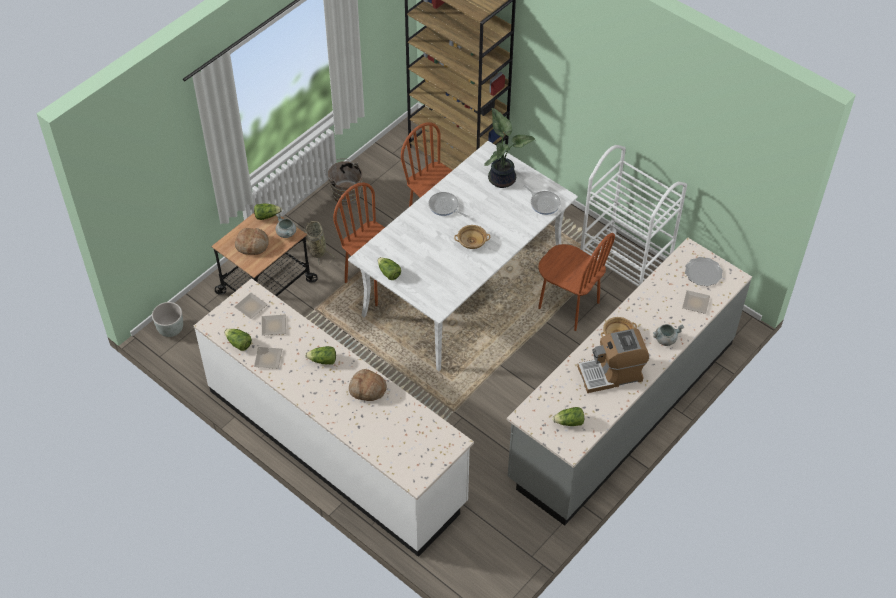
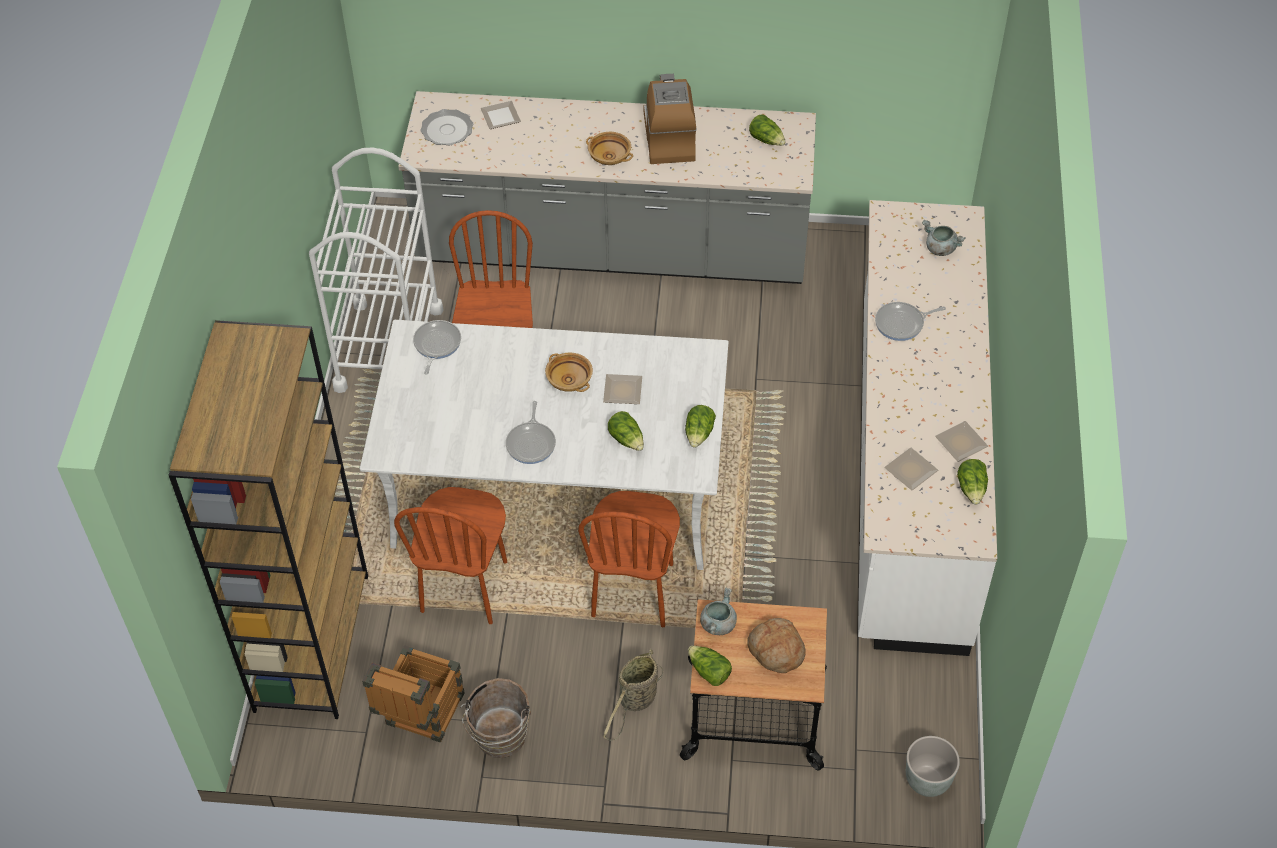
camera: 125 degrees left, 0 degrees up
(249, 307) = (909, 516): plate -> plate (624, 392)
(323, 360) = (907, 389): lettuce -> lettuce (627, 439)
(367, 389) = (902, 324): bread -> frying pan
(382, 173) = (420, 717): none -> crate
(502, 178) = (424, 411): potted plant -> none
(611, 373) = (669, 138): coffee machine -> coffee machine turned 135 degrees counterclockwise
(665, 339) = (578, 118): grey cooking pot -> grey cooking pot (940, 248)

